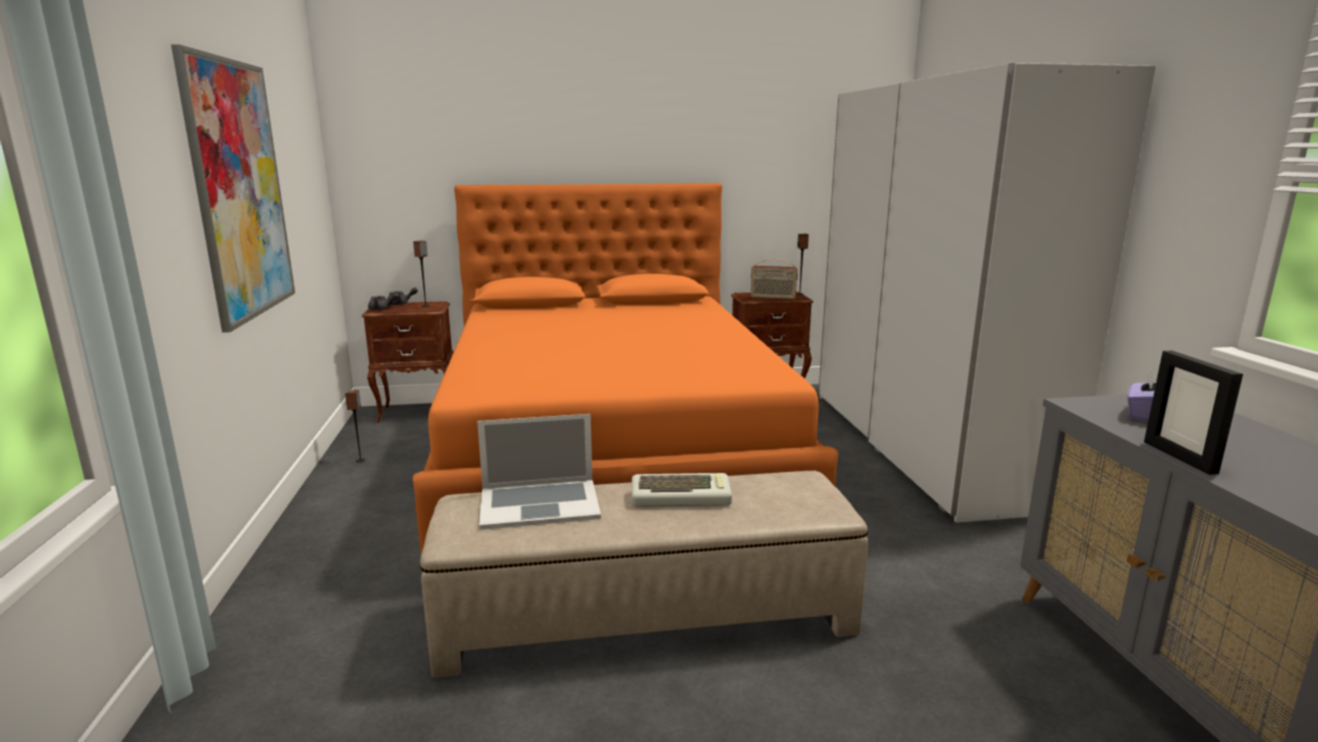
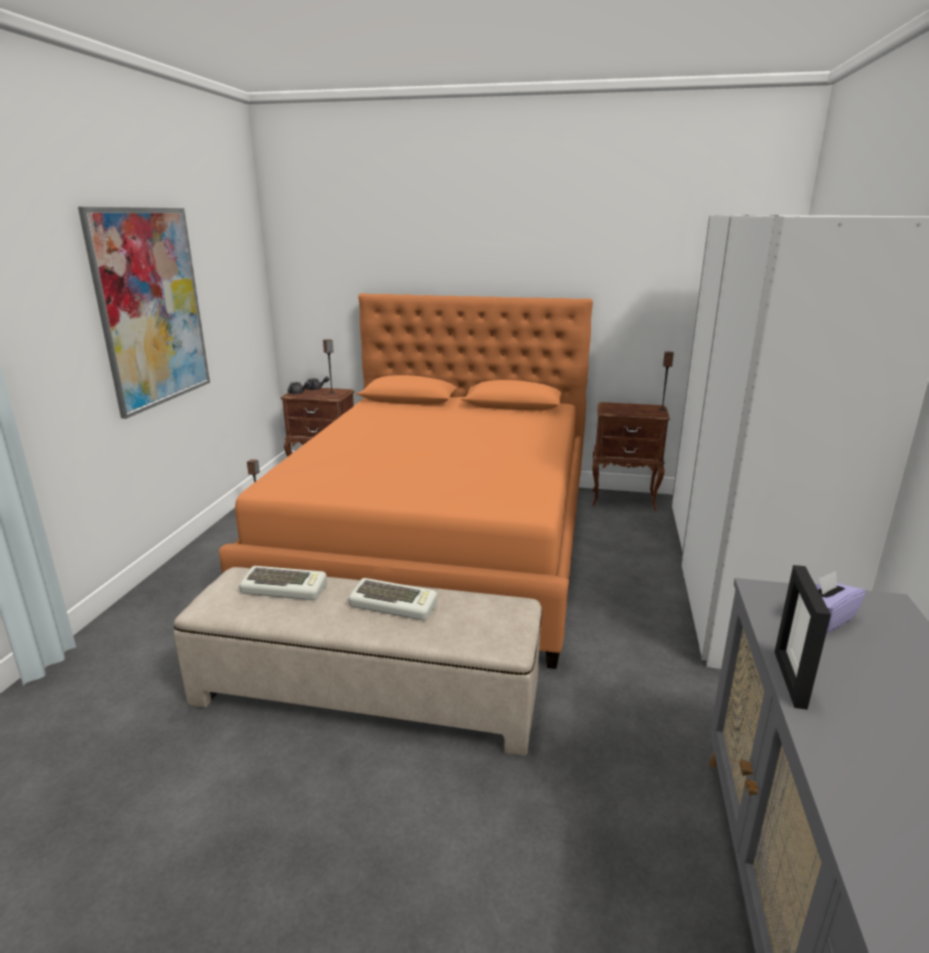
camera: 20 degrees right, 5 degrees up
(539, 503) = (286, 588): laptop -> keyboard
(772, 297) = (631, 411): radio -> none

